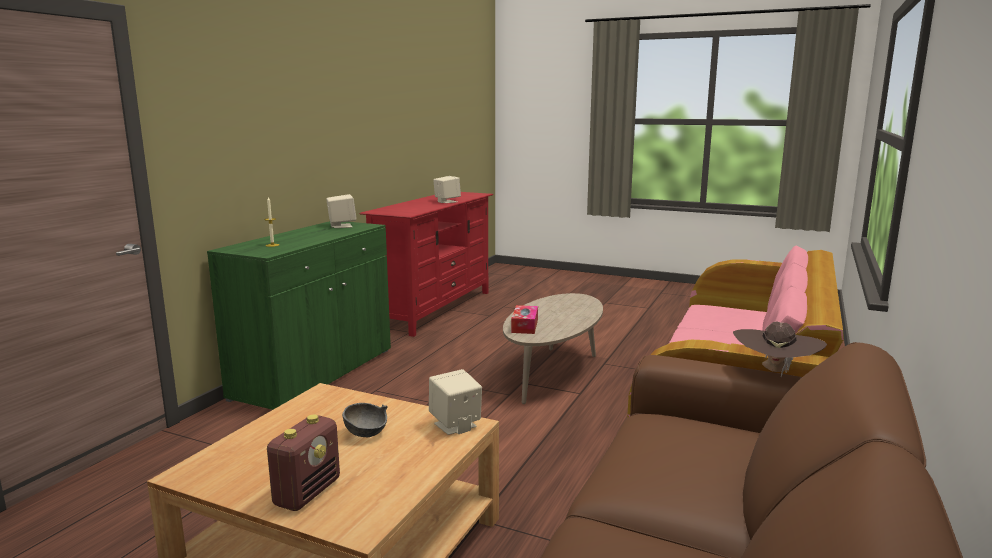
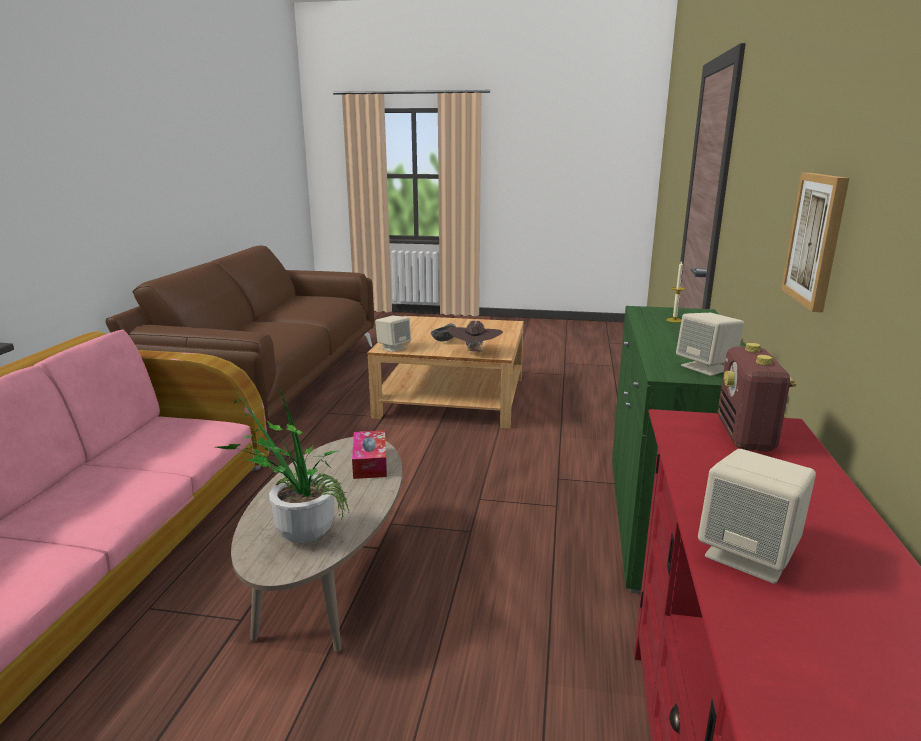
camera: 165 degrees right, 5 degrees up
(307, 492) = (446, 323): radio -> radio (745, 436)
(329, 146) = (816, 239): none -> picture
(570, 304) = (296, 532): none -> potted plant
(775, 371) = (175, 331): brown hat -> brown hat (475, 352)

